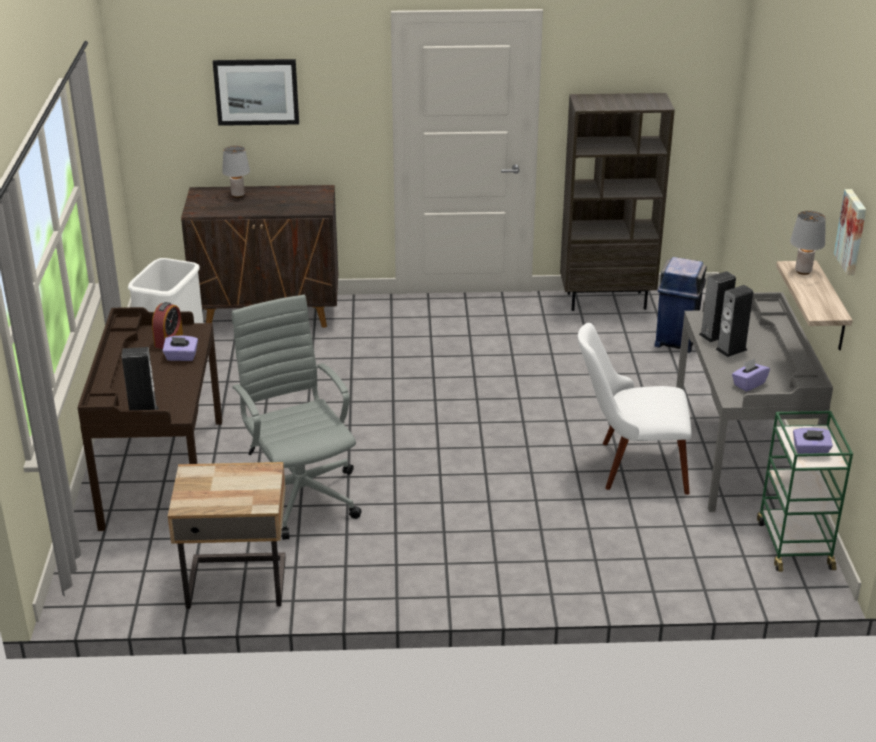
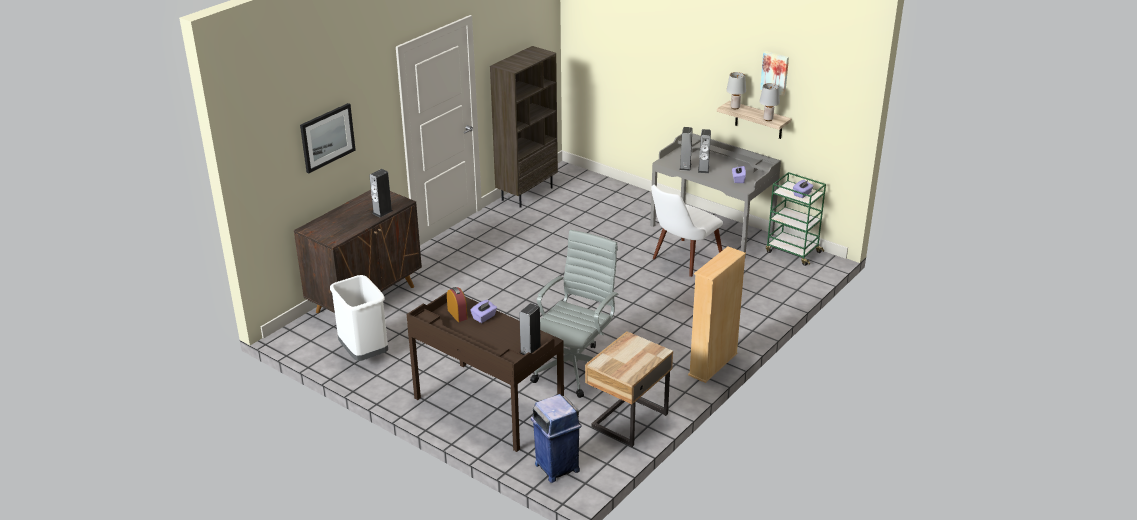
camera: 50 degrees left, 0 degrees up
(237, 195) = (336, 219): grey table lamp -> grey table lamp (768, 119)
(284, 209) = (382, 212): none -> speaker
(300, 495) = (576, 368): grey office chair -> grey office chair turned 105 degrees clockwise
(431, 595) = (713, 364): none -> beige bookcase
(676, 341) = (594, 195): blue trash can -> blue trash can (556, 467)

